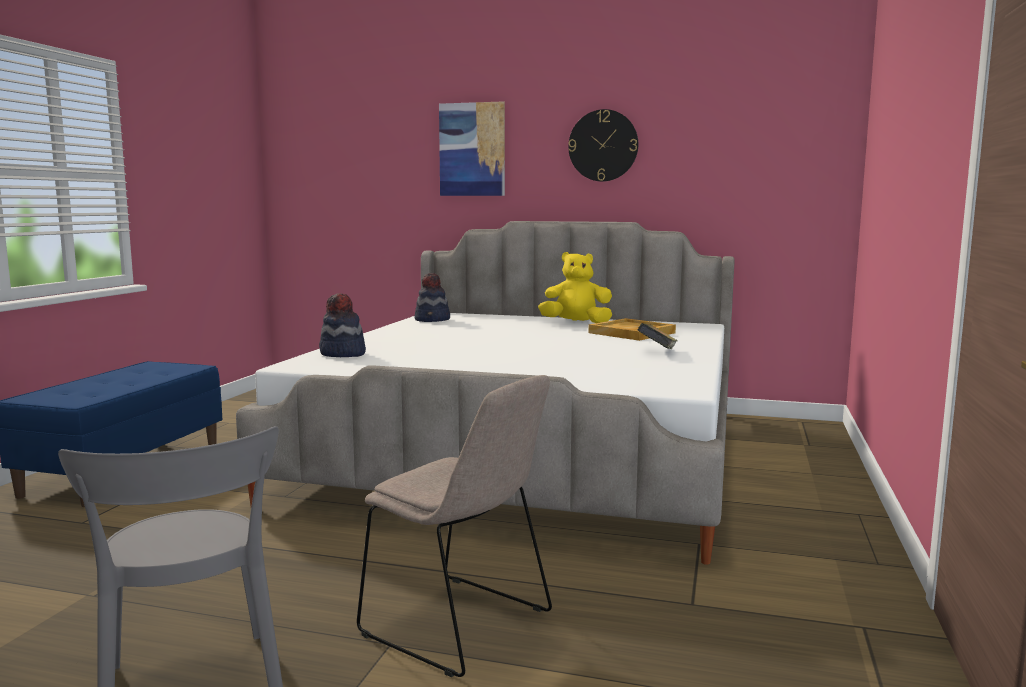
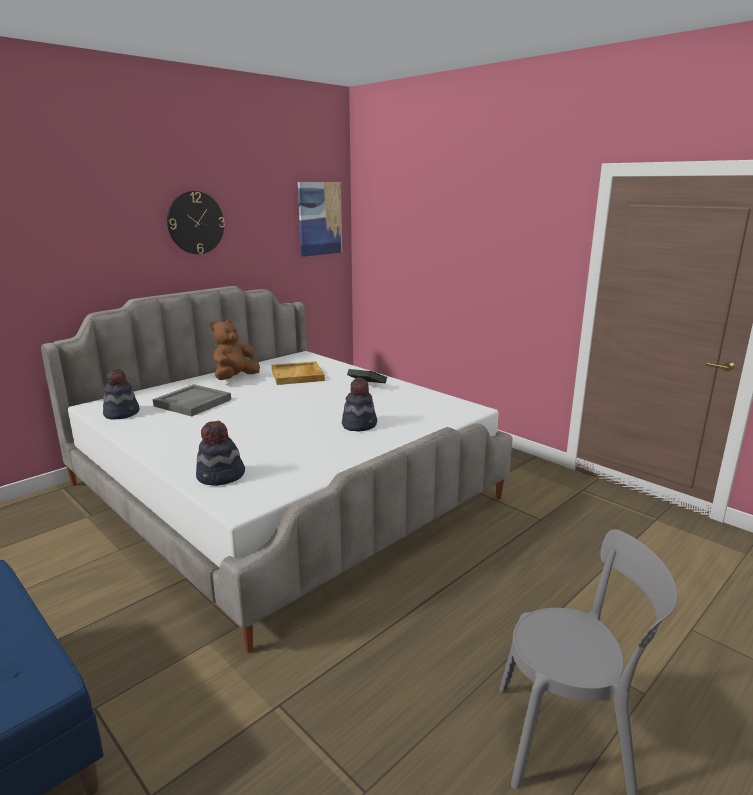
camera: 60 degrees left, 10 degrees up
(461, 625) = (527, 598): beige chair -> none
(472, 149) = (70, 231): picture -> picture (320, 218)
(488, 326) = (193, 403): none -> grey tray
(532, 365) = (359, 425): none -> hat
(576, 323) = (235, 378): yellow plush toy -> brown plush toy

